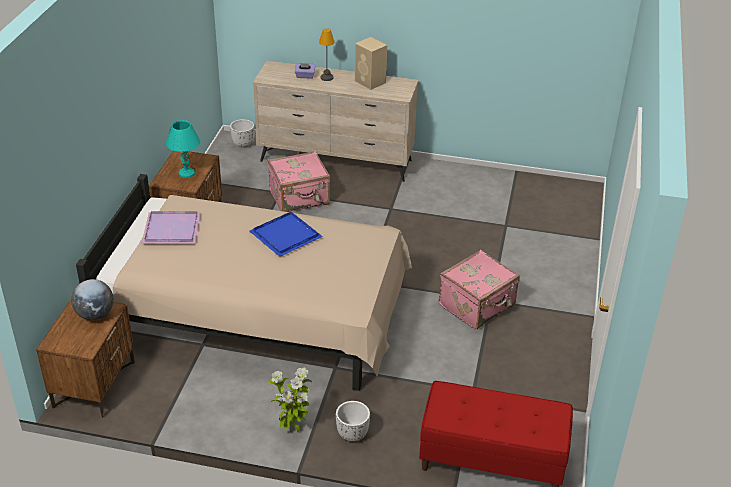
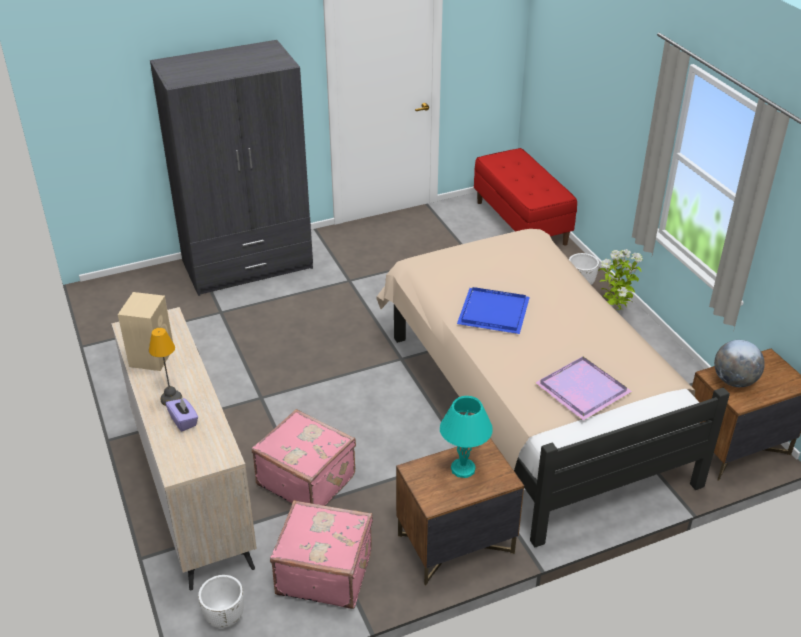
camera: 125 degrees left, 0 degrees up
(478, 306) = (364, 284): pink suitcase -> pink suitcase (324, 571)
(561, 259) = (248, 265): none -> grey wardrobe

